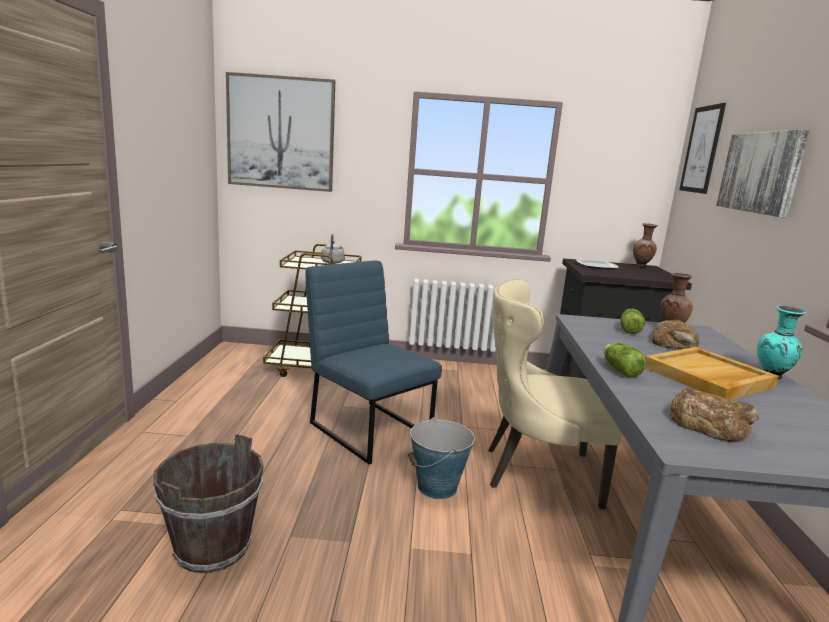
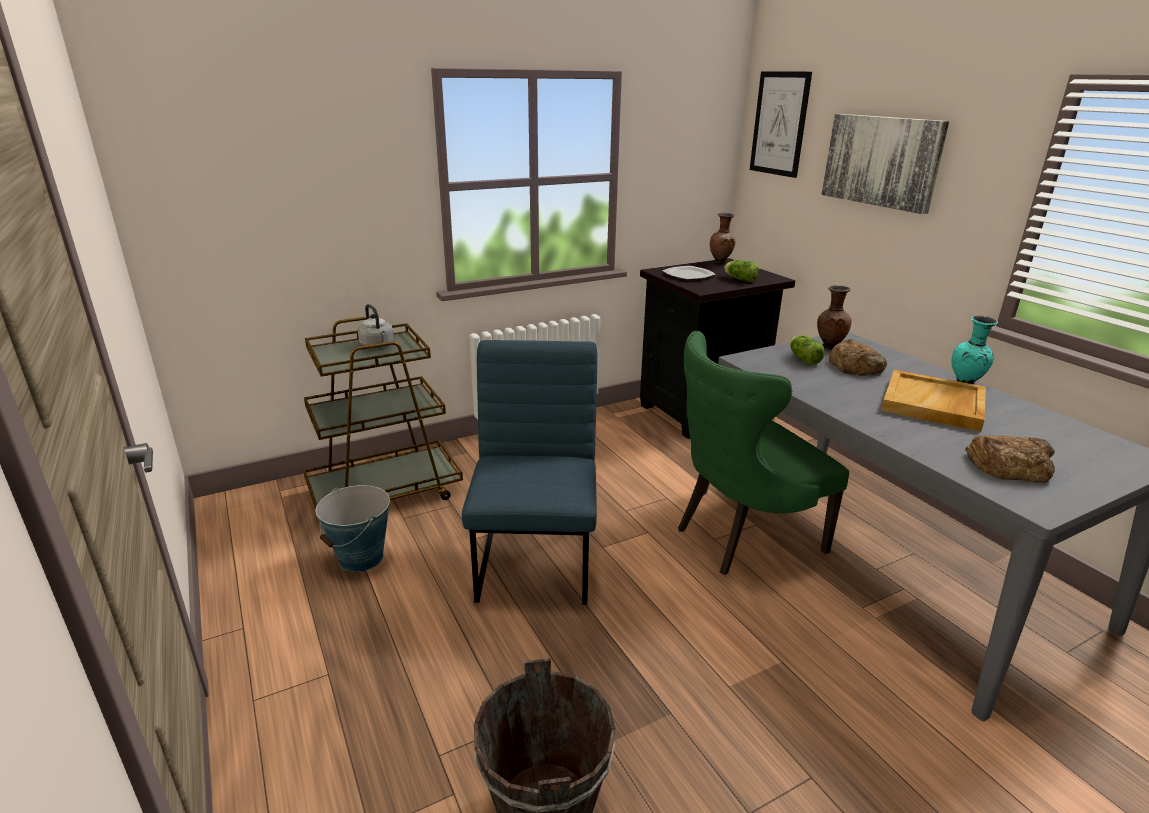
camera: 30 degrees left, 10 degrees up
(281, 133) = (228, 154): picture -> none
(368, 428) = (536, 557): blue chair -> blue chair turned 75 degrees clockwise
(437, 487) = (679, 600): bucket -> bucket (361, 558)
(536, 472) = (742, 537): beige chair -> green chair
(619, 370) = (872, 422): lettuce -> lettuce (739, 279)

